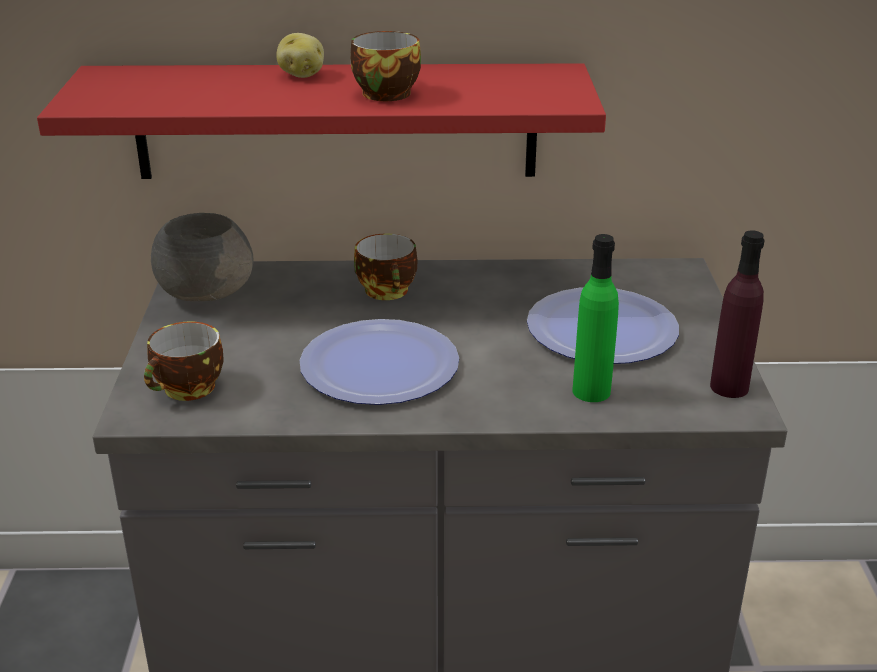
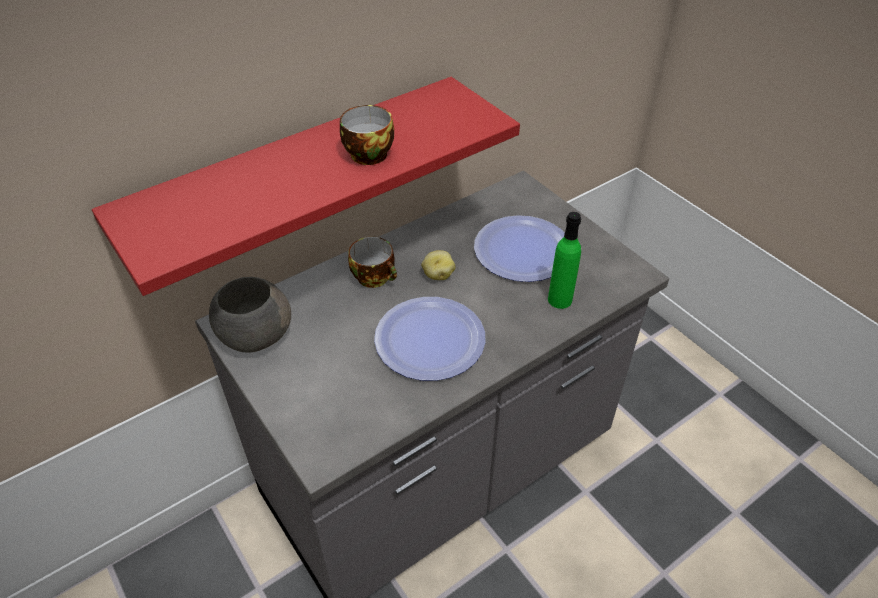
camera: 35 degrees left, 15 degrees up
(188, 390) = (333, 421): cup -> none
(301, 75) = (285, 155): potato -> potato (438, 274)
(729, 387) = (620, 262): purple bottle -> none

